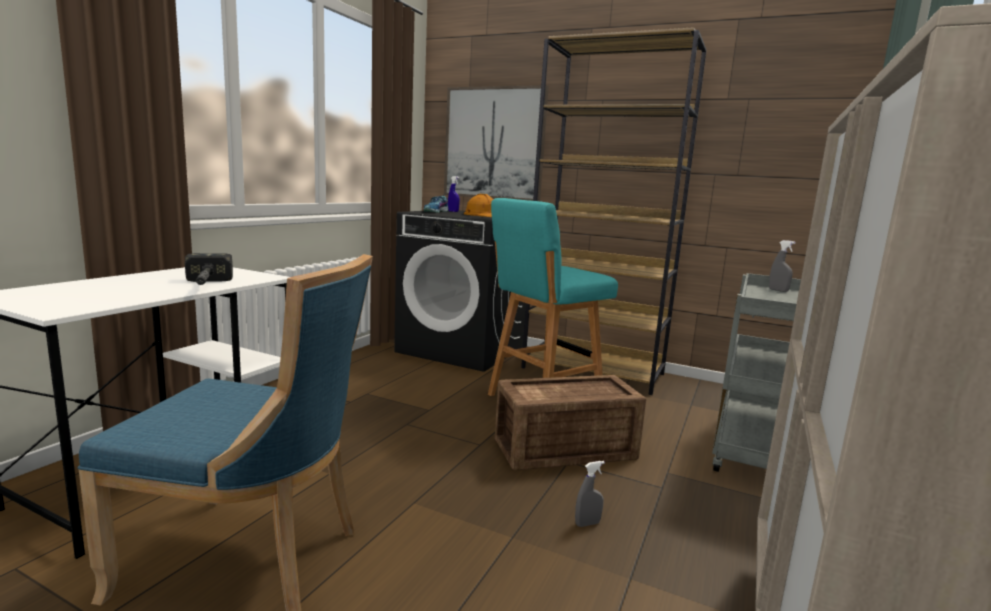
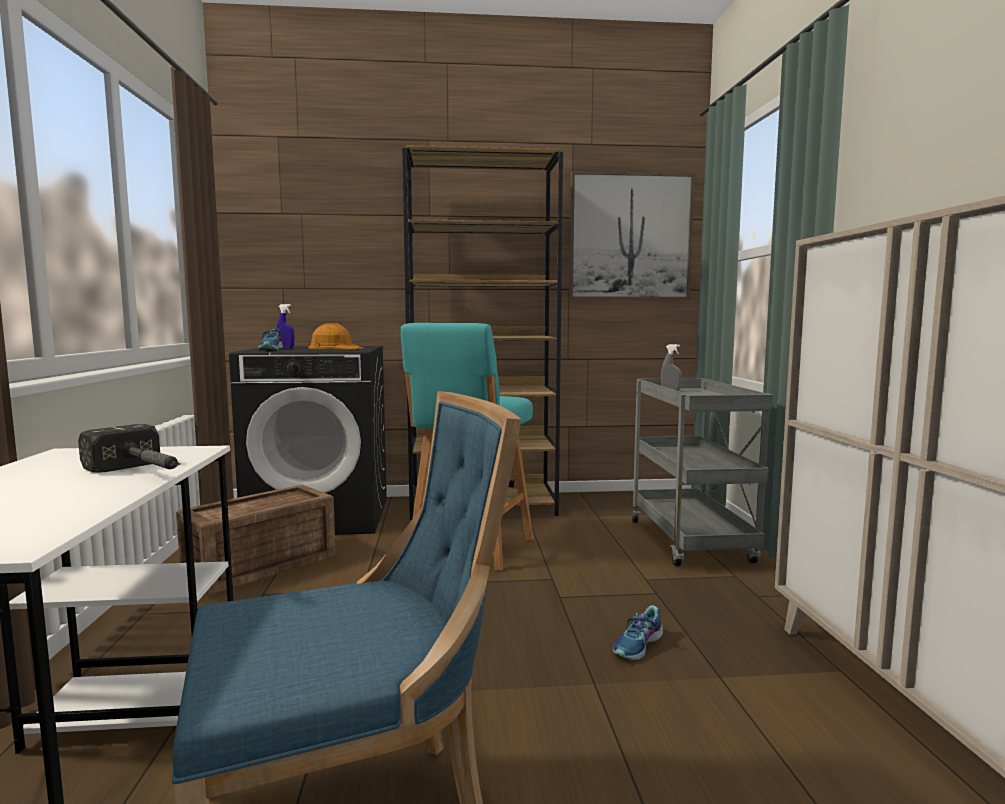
camera: 30 degrees left, 5 degrees down
(494, 143) = (322, 264): picture -> picture (630, 237)
(567, 450) = (547, 586): crate -> crate (264, 565)
(587, 524) = (638, 646): grey spray bottle -> shoe

